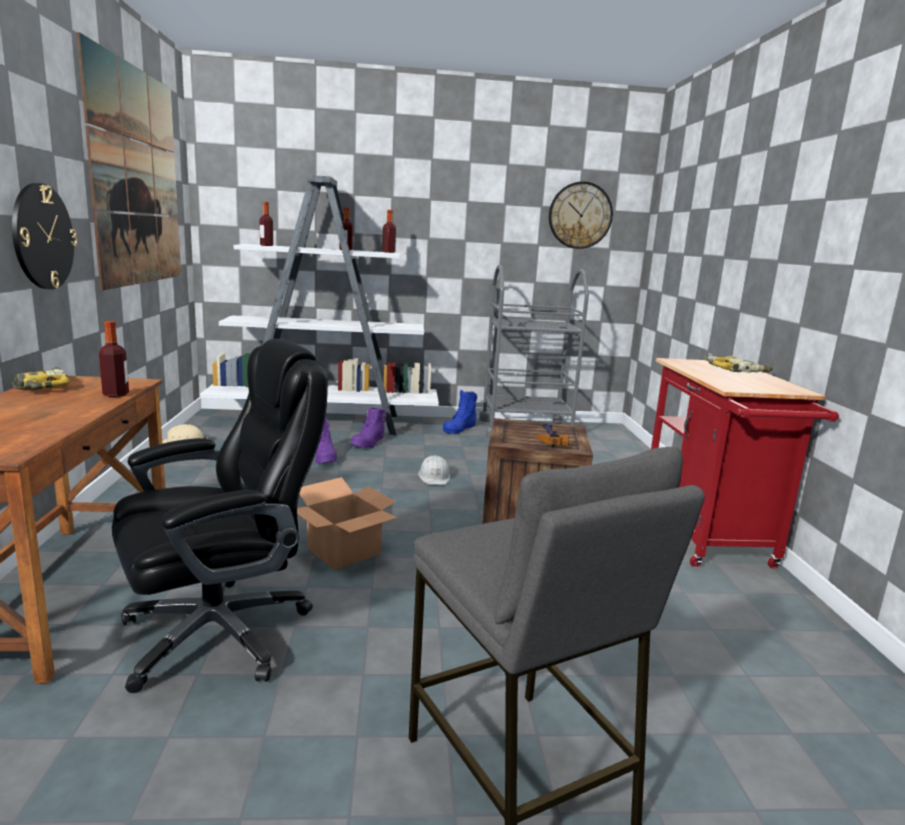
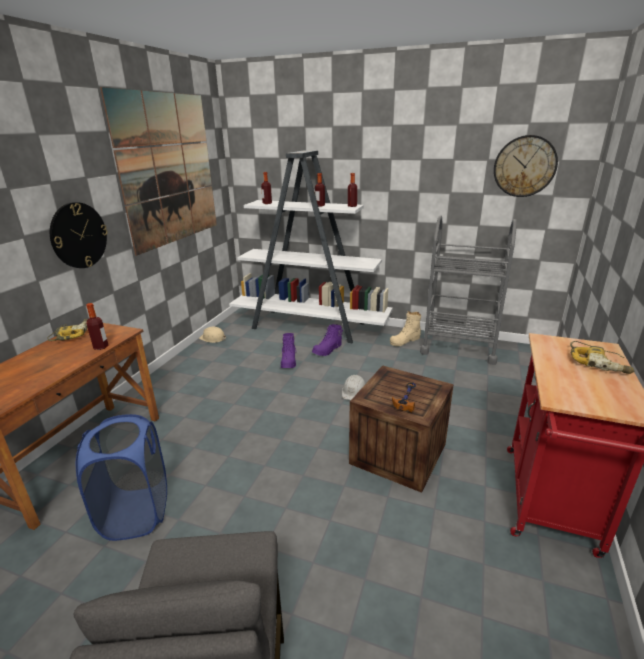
camera: 25 degrees right, 10 degrees up
(221, 632) = (136, 513): black office chair -> blue laundry basket
(344, 551) = (248, 456): cardboard box -> none
(460, 428) = (405, 340): blue boot -> beige boot

